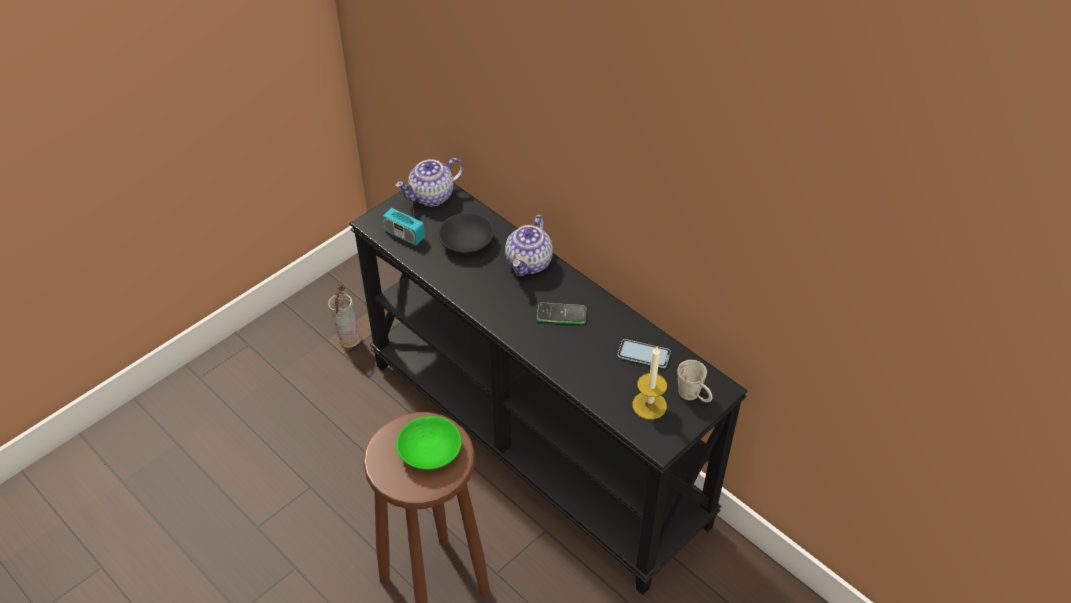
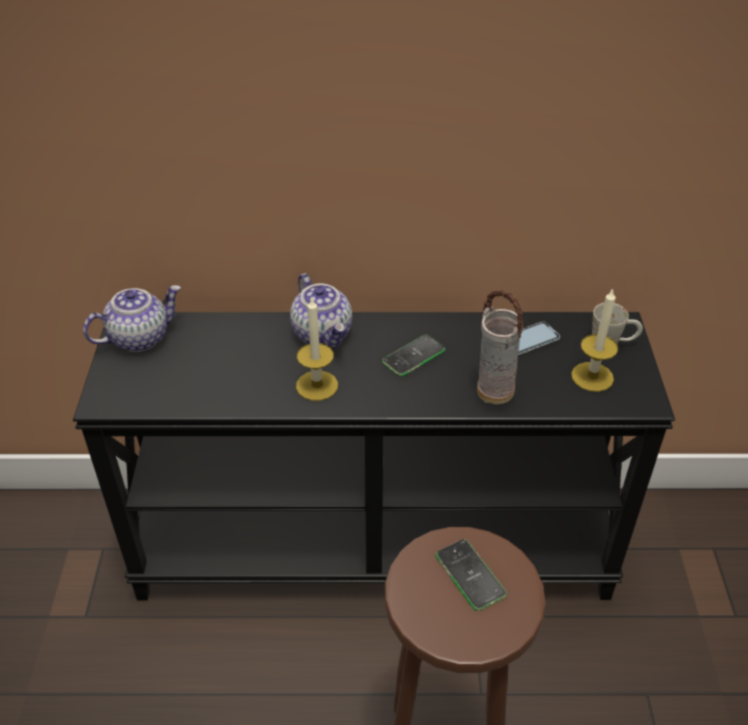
camera: 45 degrees left, 5 degrees down
(348, 339) = (73, 598): vase -> vase (493, 392)
(404, 234) = (156, 390): radio -> none
(430, 450) = (470, 575): green bowl -> phone
(431, 196) = (139, 337): teapot -> teapot turned 135 degrees counterclockwise
(466, 242) = (234, 355): black bowl -> none
(486, 292) = (317, 385): none -> candle

